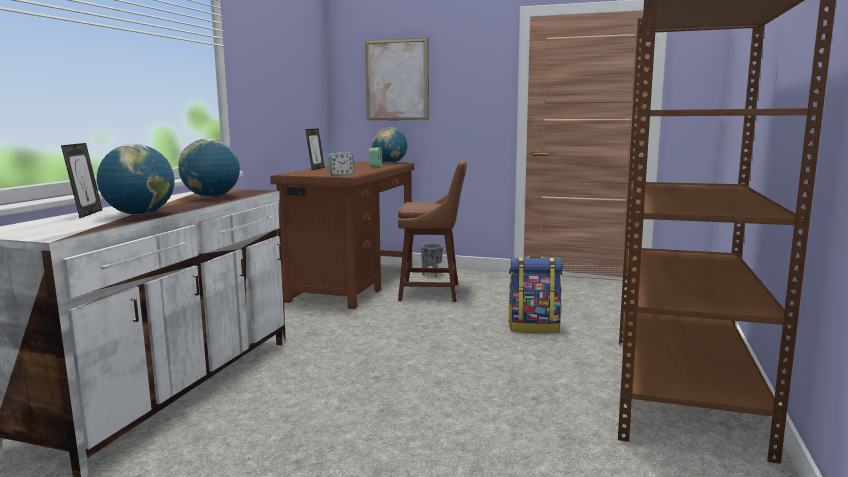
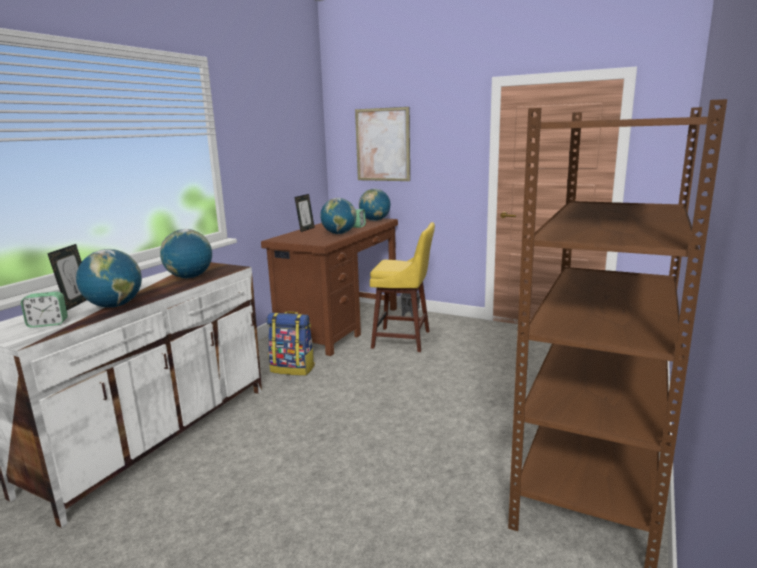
camera: 10 degrees right, 5 degrees up
(341, 174) = (320, 240): alarm clock -> alarm clock (48, 324)
(358, 170) = (339, 234): none -> globe
(433, 292) = (405, 339): brown chair -> yellow chair
(534, 327) = (479, 386): backpack -> backpack (293, 369)

